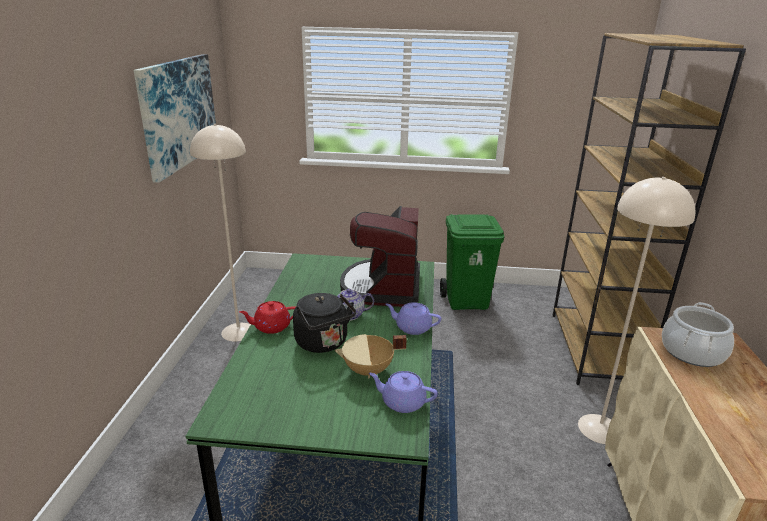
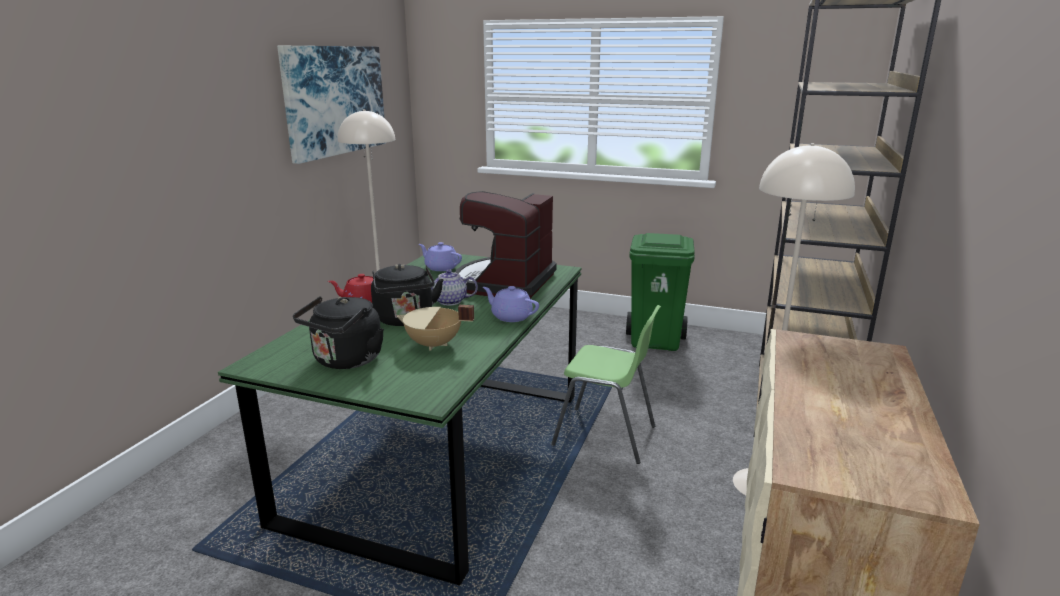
camera: 15 degrees right, 5 degrees down
(301, 403) = (345, 361): none -> black kettle
(402, 402) = (450, 372): purple teapot -> purple teapot (441, 267)
(468, 401) = (605, 436): none -> green chair
(692, 352) = (824, 356): cooking pot -> none

